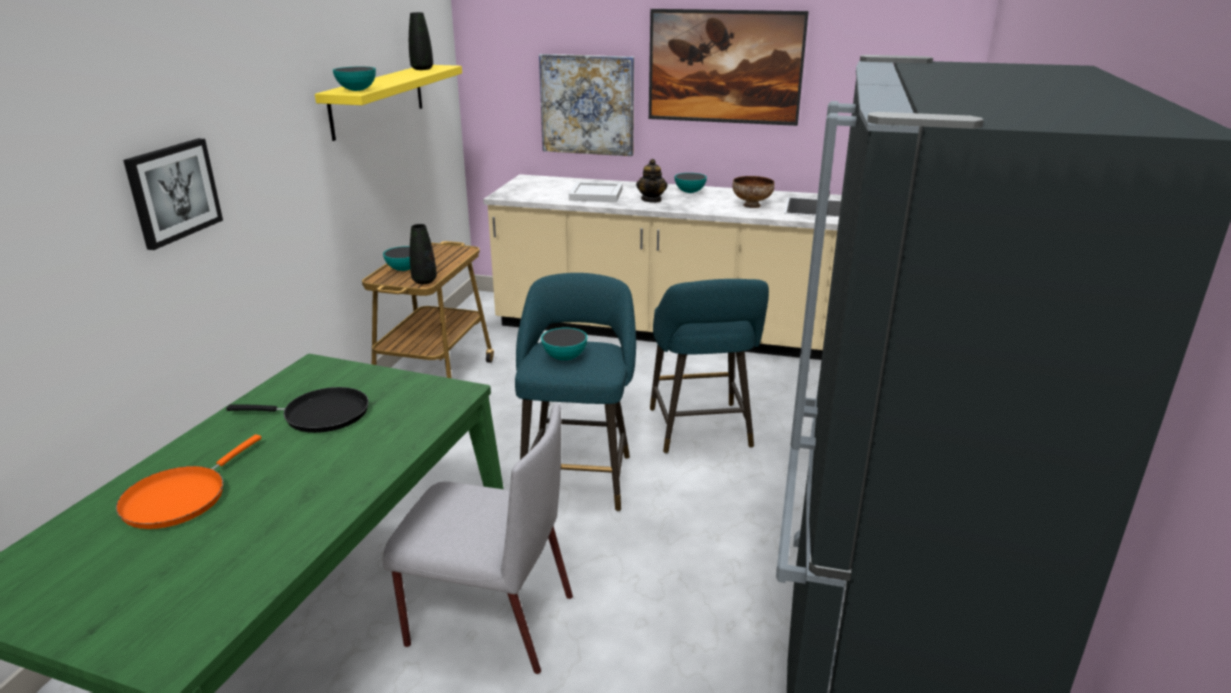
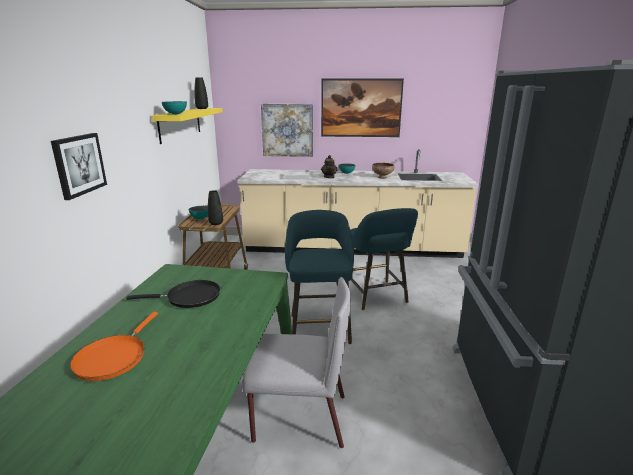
camera: 10 degrees left, 5 degrees down
(564, 357) = (315, 257): bowl -> none

